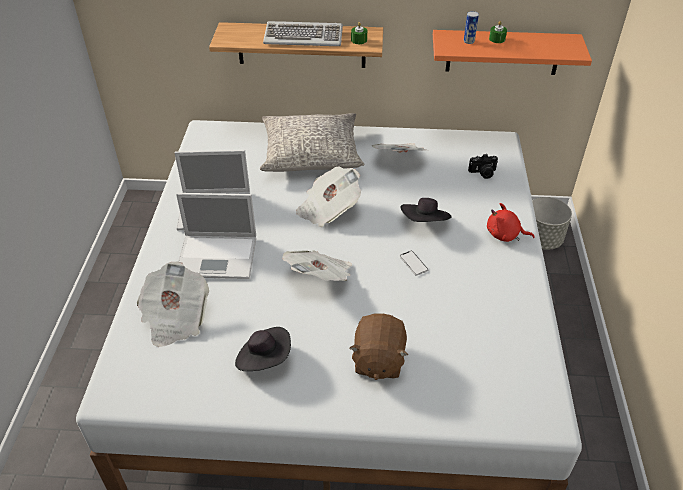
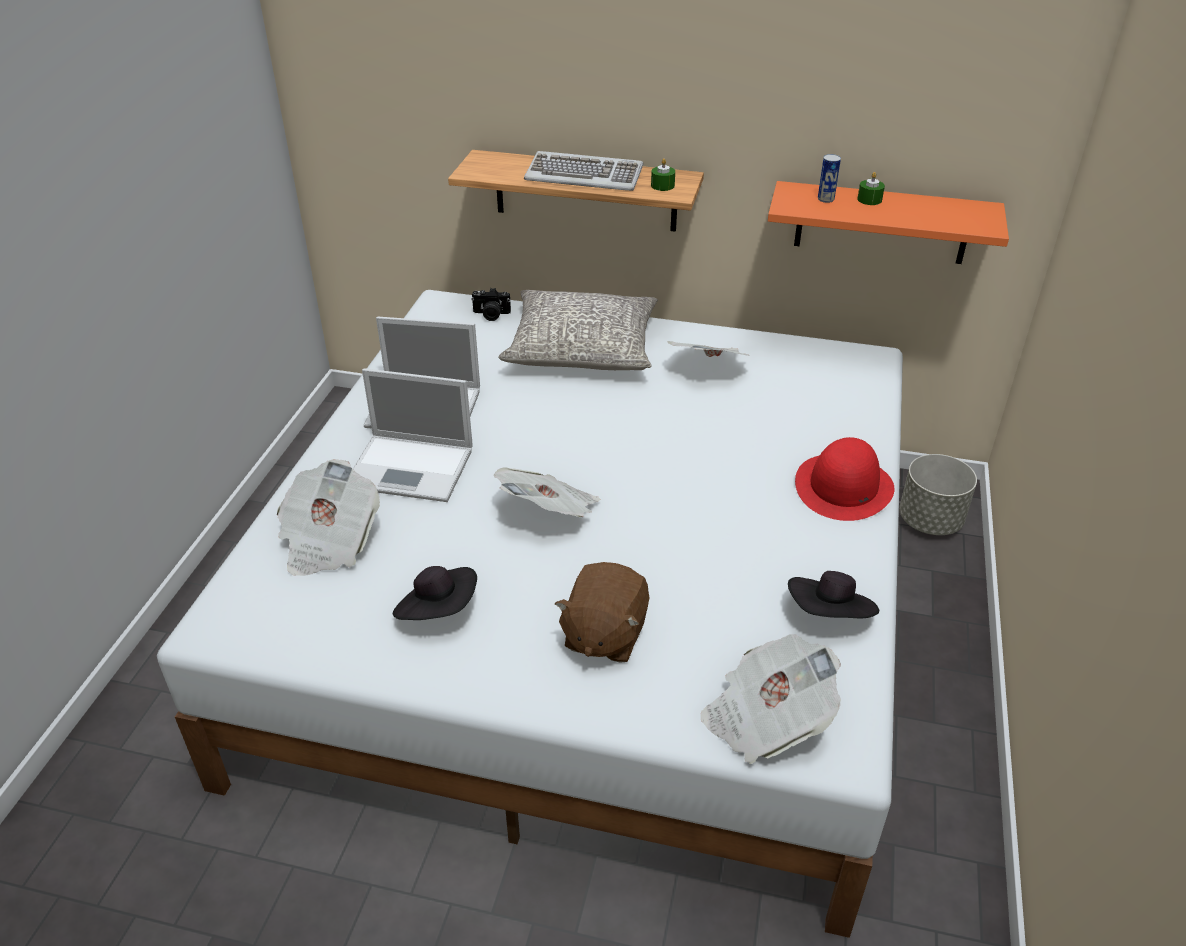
camera: 10 degrees right, 5 degrees down
(328, 209) = (586, 423): newspaper -> newspaper (766, 719)
(413, 263) = (693, 510): phone -> none
(425, 223) = (725, 457): black hat -> black hat (830, 615)
(483, 173) = (832, 399): camera -> camera (491, 315)
(505, 235) = (843, 487): red plush toy -> red hat

